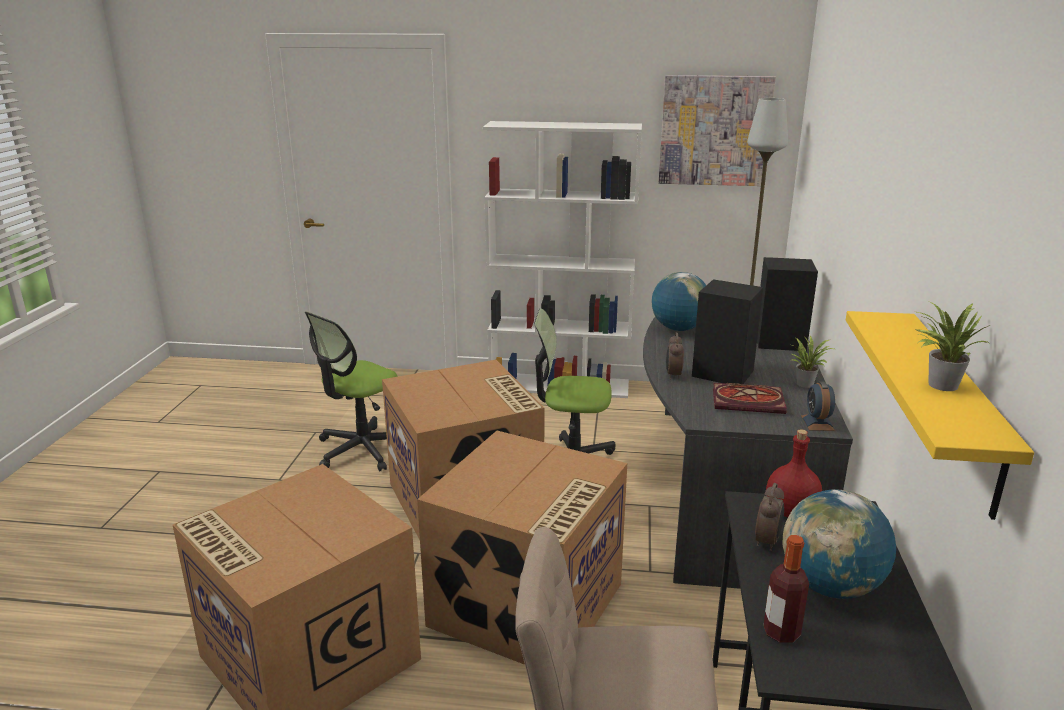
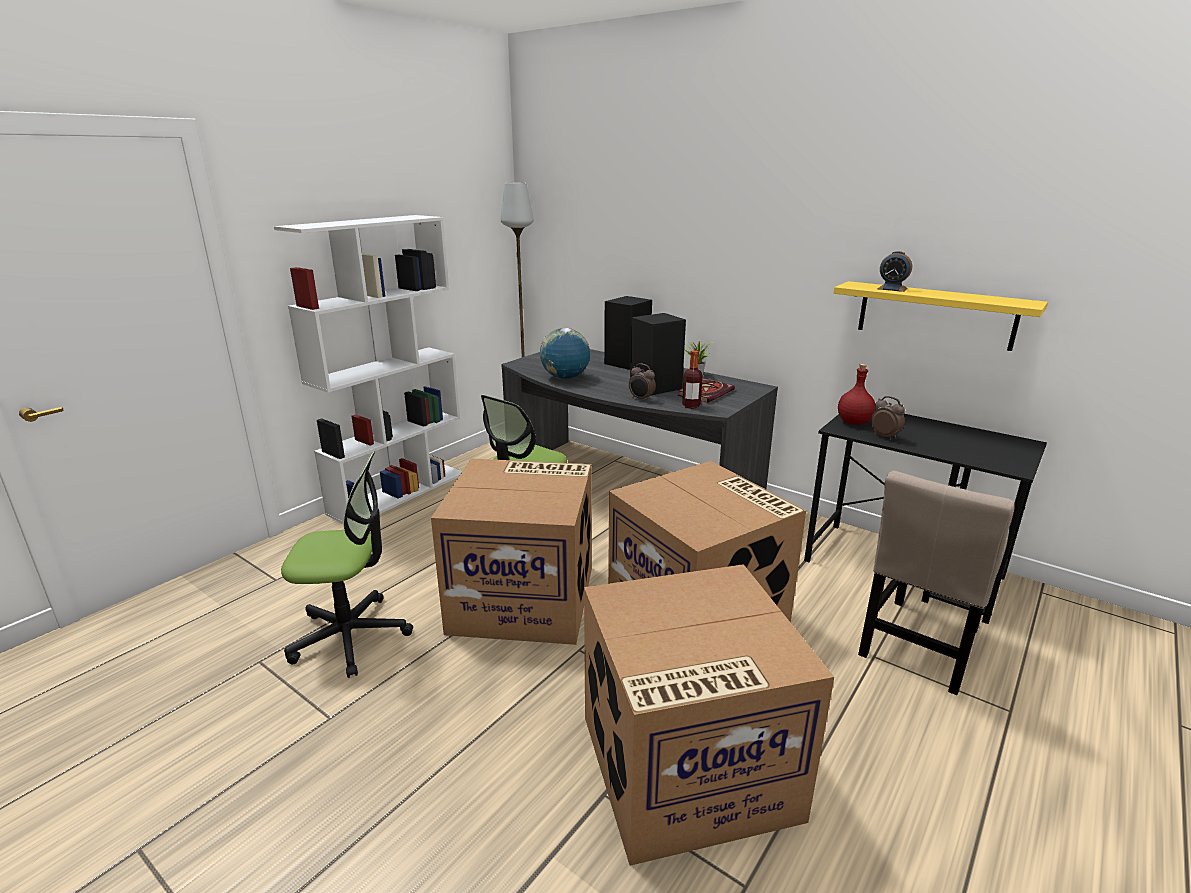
camera: 60 degrees left, 0 degrees up
(362, 450) = (351, 636): office chair -> office chair turned 75 degrees counterclockwise
(714, 131) = (465, 216): picture -> none
(781, 632) = (979, 459): bottle -> bottle (691, 406)
(817, 423) = (751, 387): alarm clock -> alarm clock (892, 288)
(830, 586) = (937, 436): globe -> none
(938, 384) = (960, 295): potted plant -> none

